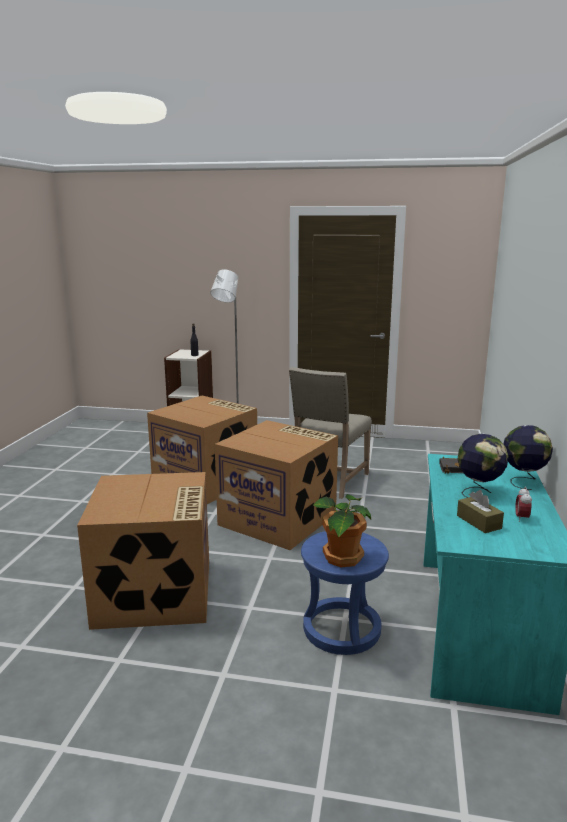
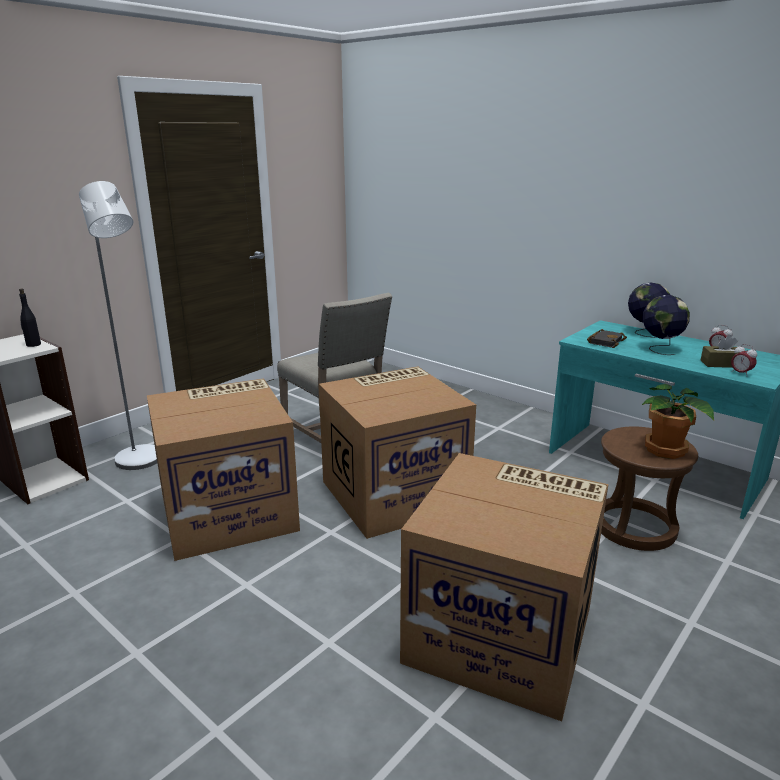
camera: 60 degrees left, 5 degrees up
(341, 629) = (634, 527): blue stool -> brown stool
(461, 532) = (740, 373): none -> alarm clock

